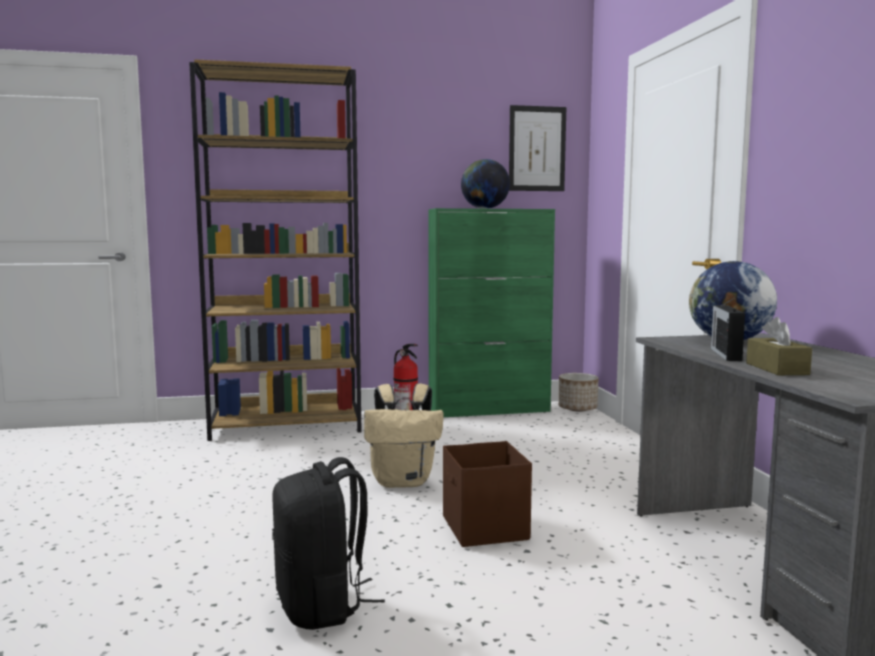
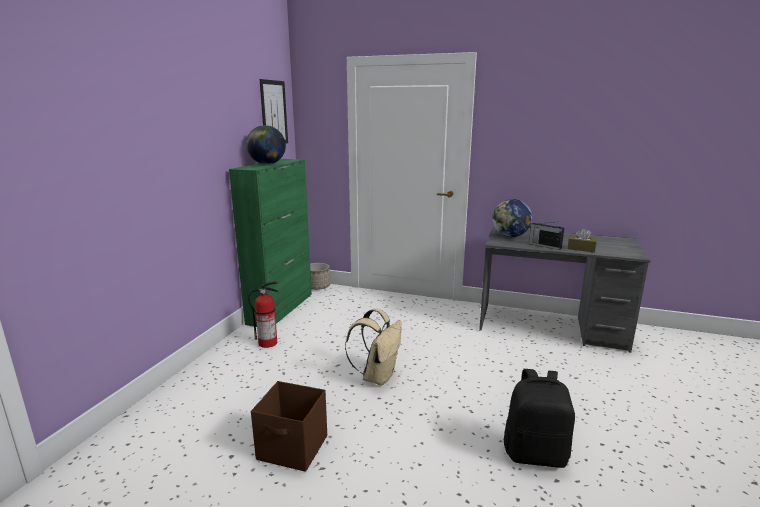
camera: 60 degrees left, 10 degrees up
(287, 425) = (193, 392): brown bookcase -> none
(484, 529) = (468, 373): brown storage box -> brown storage box (293, 448)

